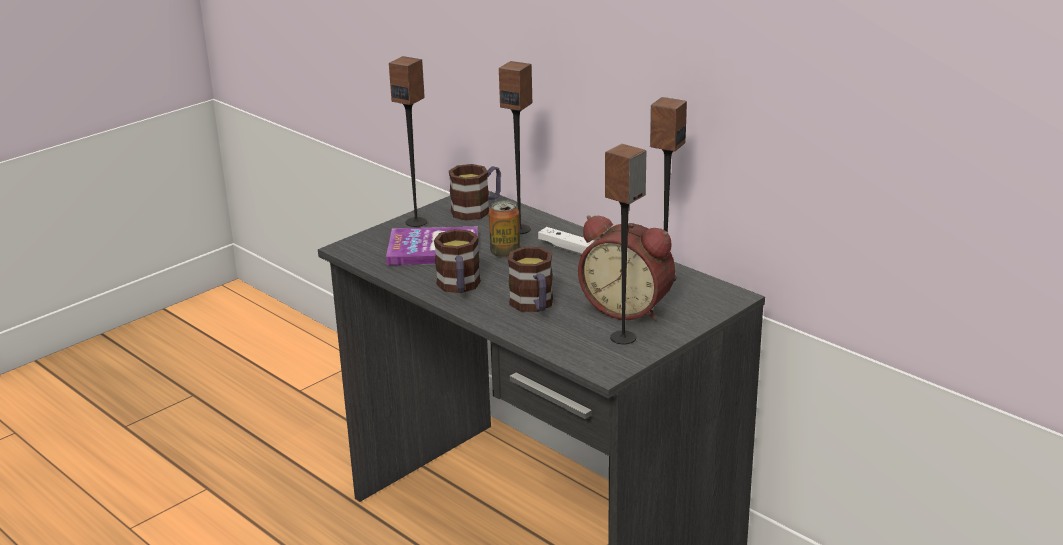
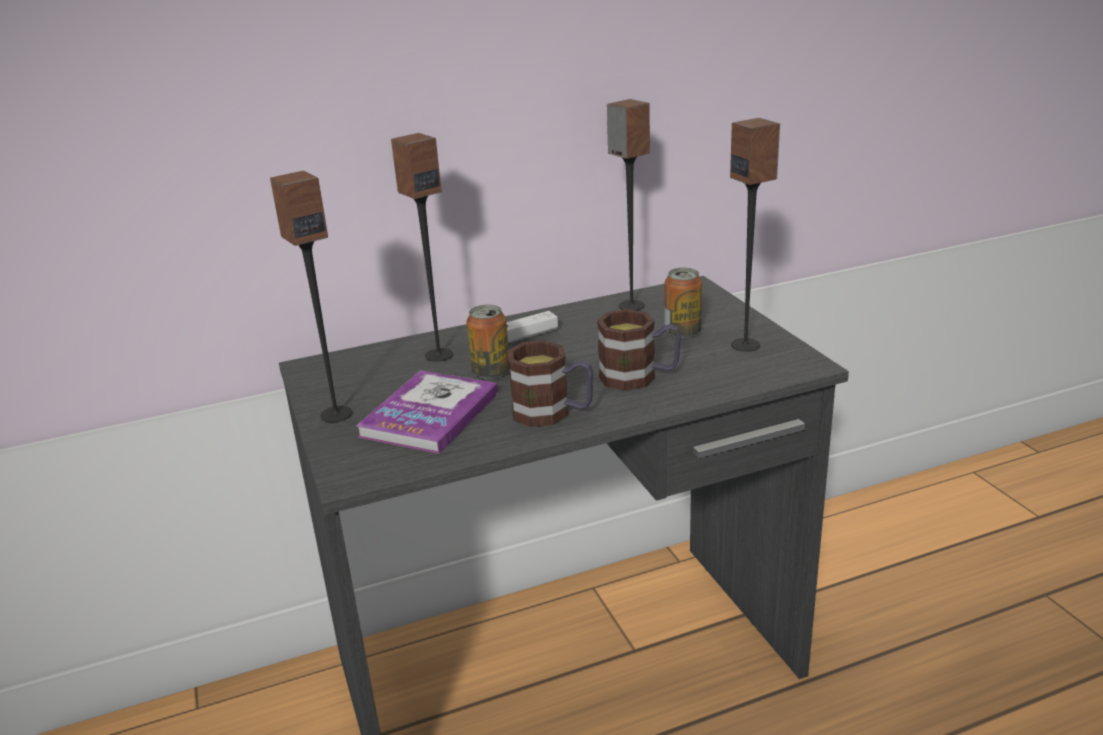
camera: 65 degrees left, 0 degrees up
(477, 209) = (353, 370): mug -> none
(628, 308) = (682, 332): alarm clock -> can

